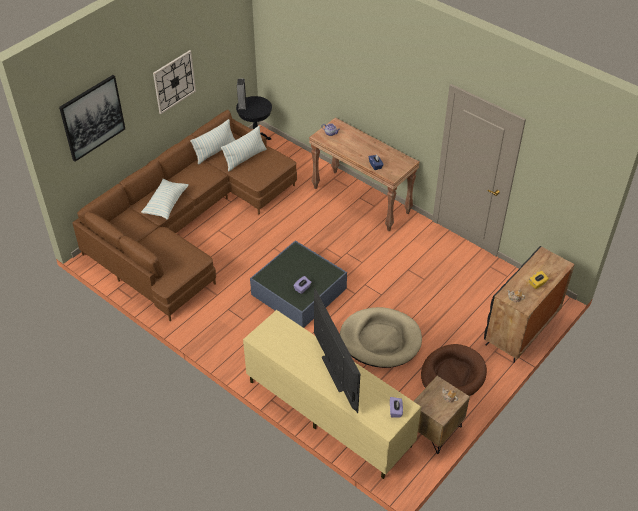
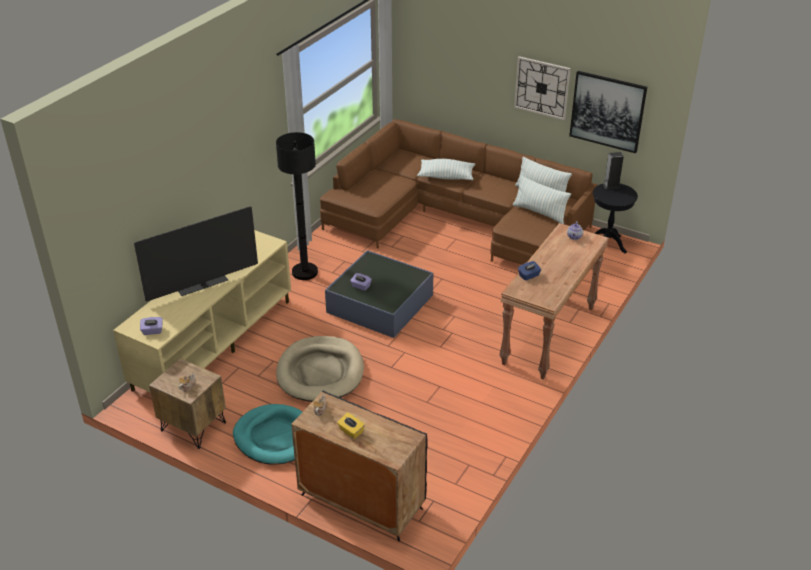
camera: 80 degrees right, 10 degrees down
(92, 117) = (442, 46): picture -> picture (607, 111)
(237, 339) = (305, 272): none -> black floor lamp
(452, 374) = (275, 437): brown dog bed -> turquoise dog bed

